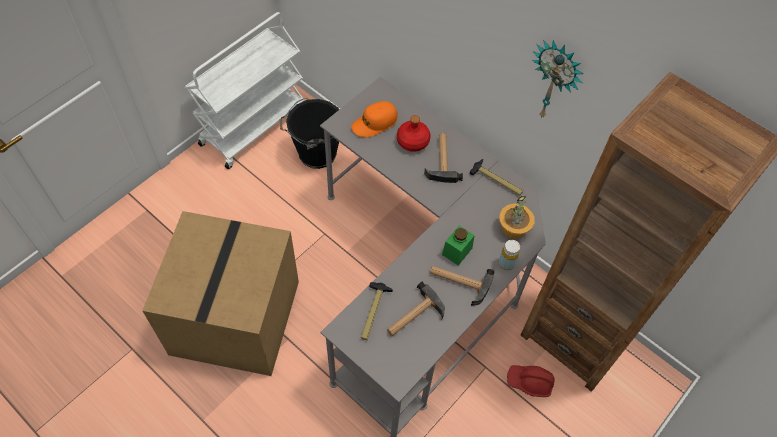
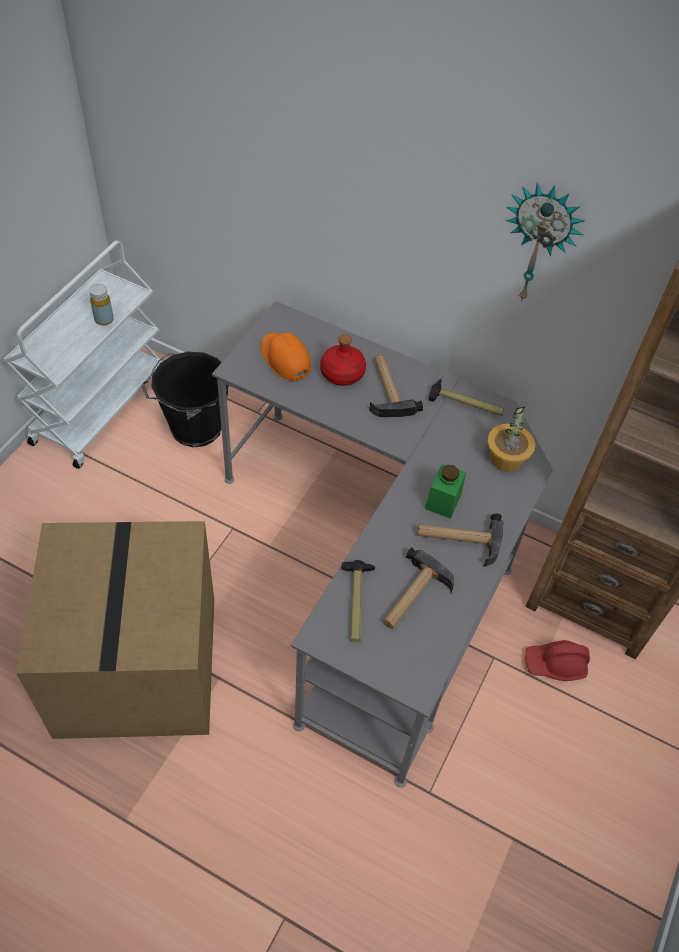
camera: 15 degrees left, 5 degrees down
(374, 123) = (285, 359): orange cap -> orange cap turned 105 degrees clockwise
(506, 263) = (511, 504): yellow bottle -> yellow bottle (104, 319)

